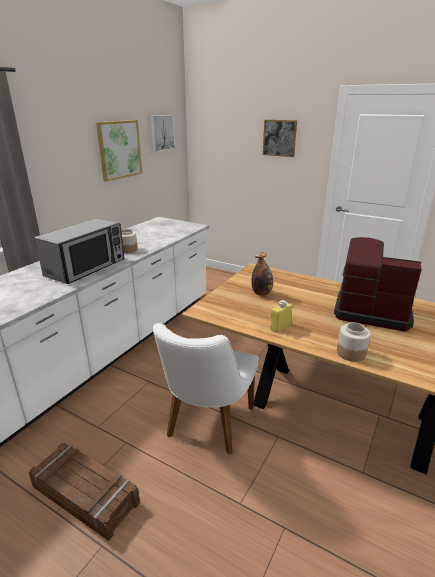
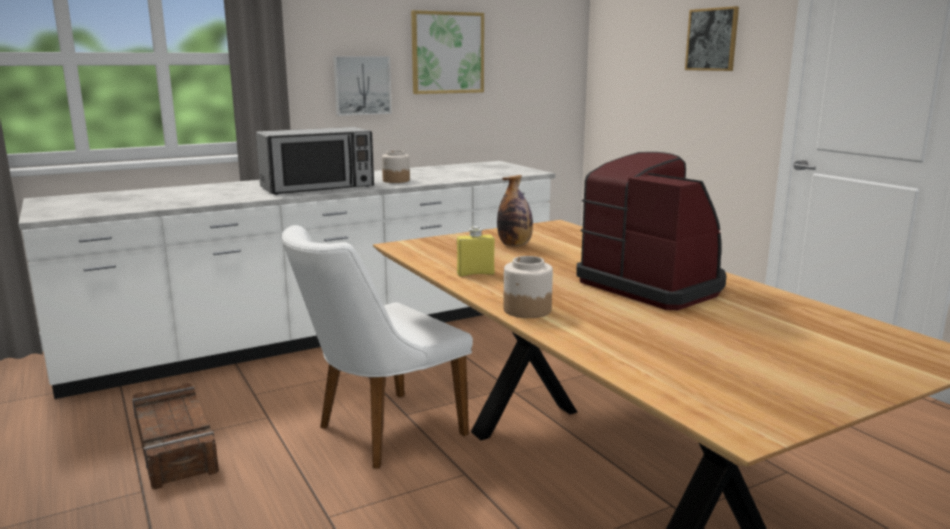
camera: 30 degrees right, 10 degrees down
(161, 133) = (532, 36): picture -> picture (361, 85)

